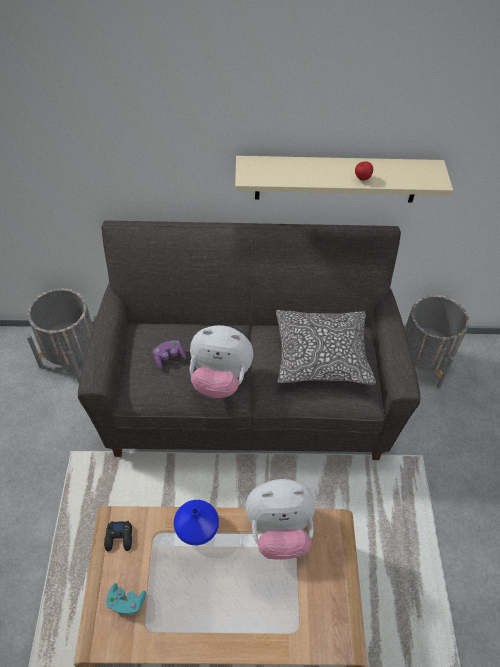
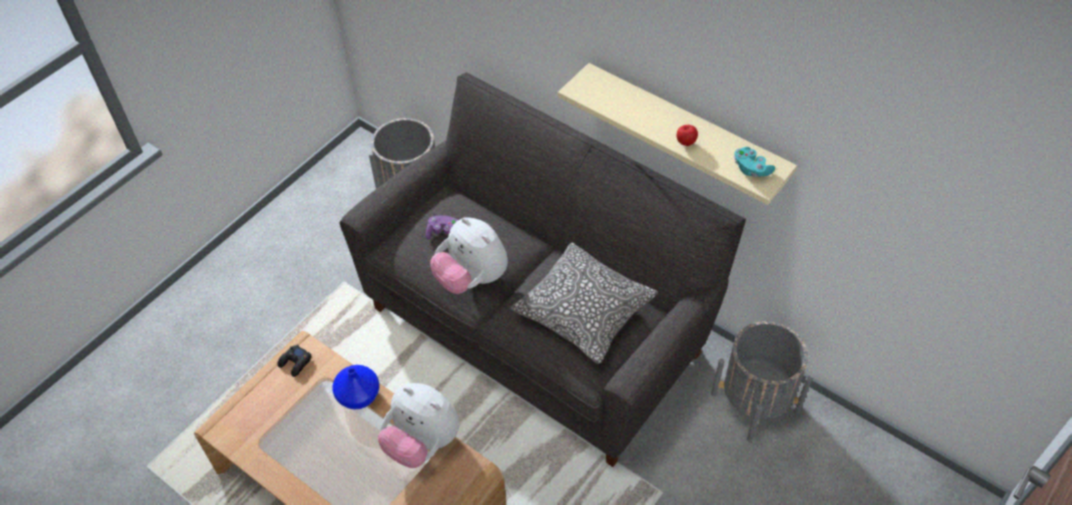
camera: 40 degrees right, 0 degrees up
(126, 602) = (260, 413): turquoise game controller -> turquoise game controller (751, 169)

